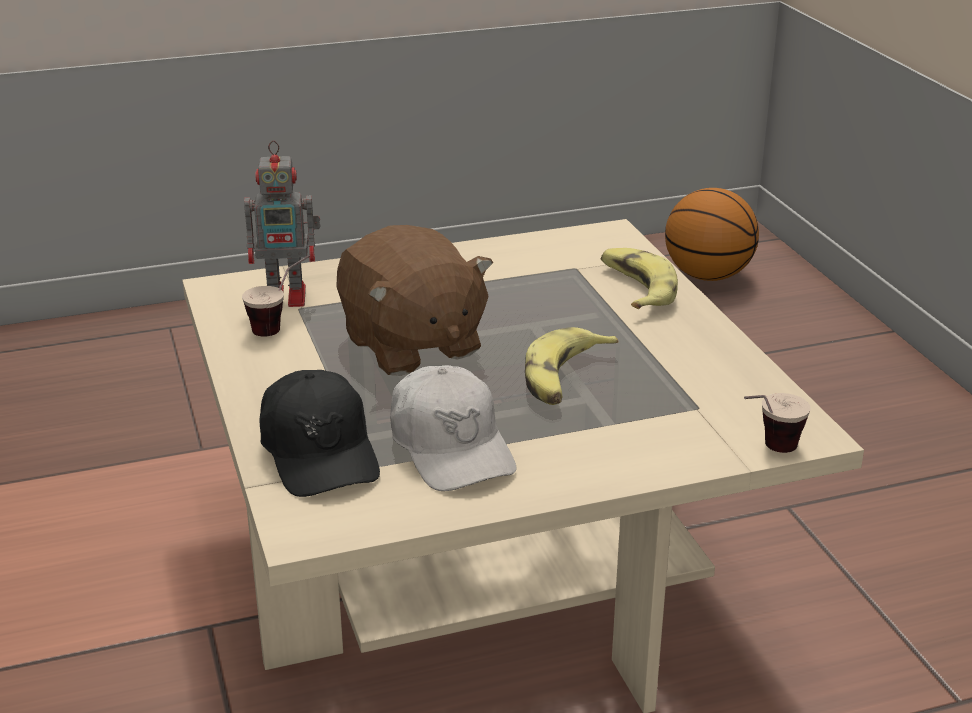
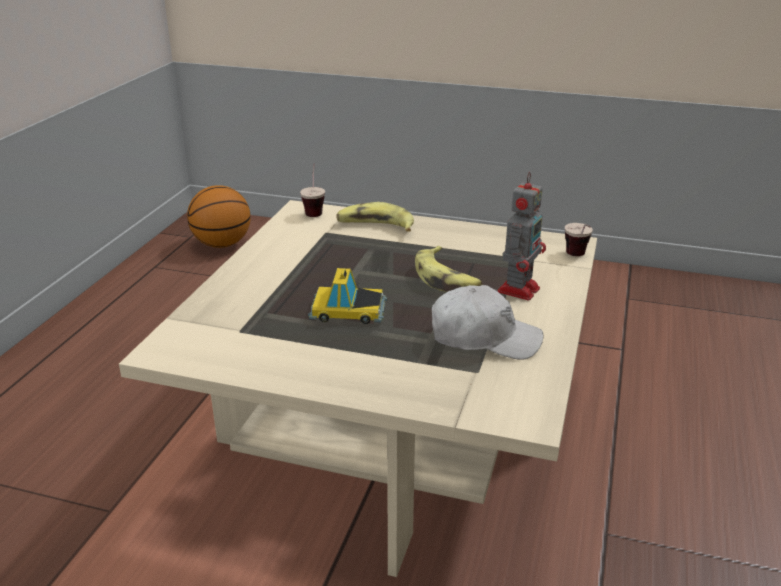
camera: 55 degrees left, 0 degrees up
(281, 326) = (255, 345): cup -> cup (314, 210)
(288, 296) = (217, 329): toy robot -> toy robot (519, 289)
(320, 452) = (441, 384): black cap -> none
(411, 346) = (348, 310): brown plush toy -> toy car

